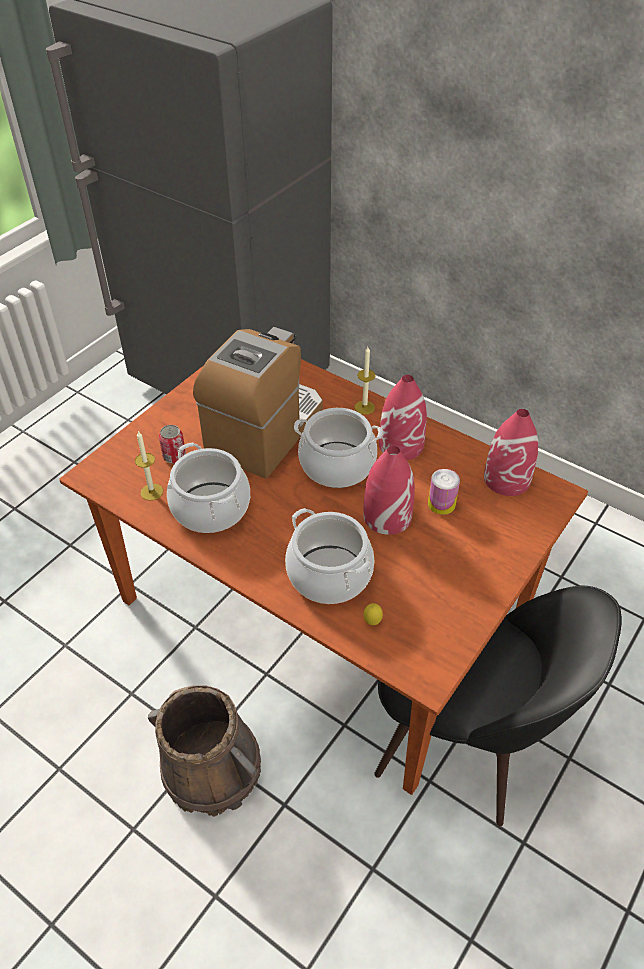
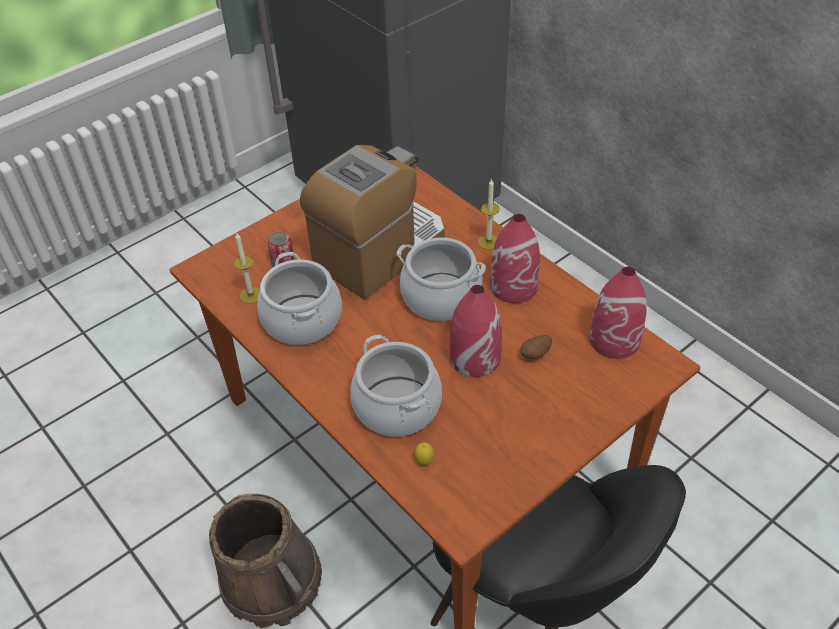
camera: 15 degrees right, 0 degrees up
(441, 504) = (535, 354): can -> potato

